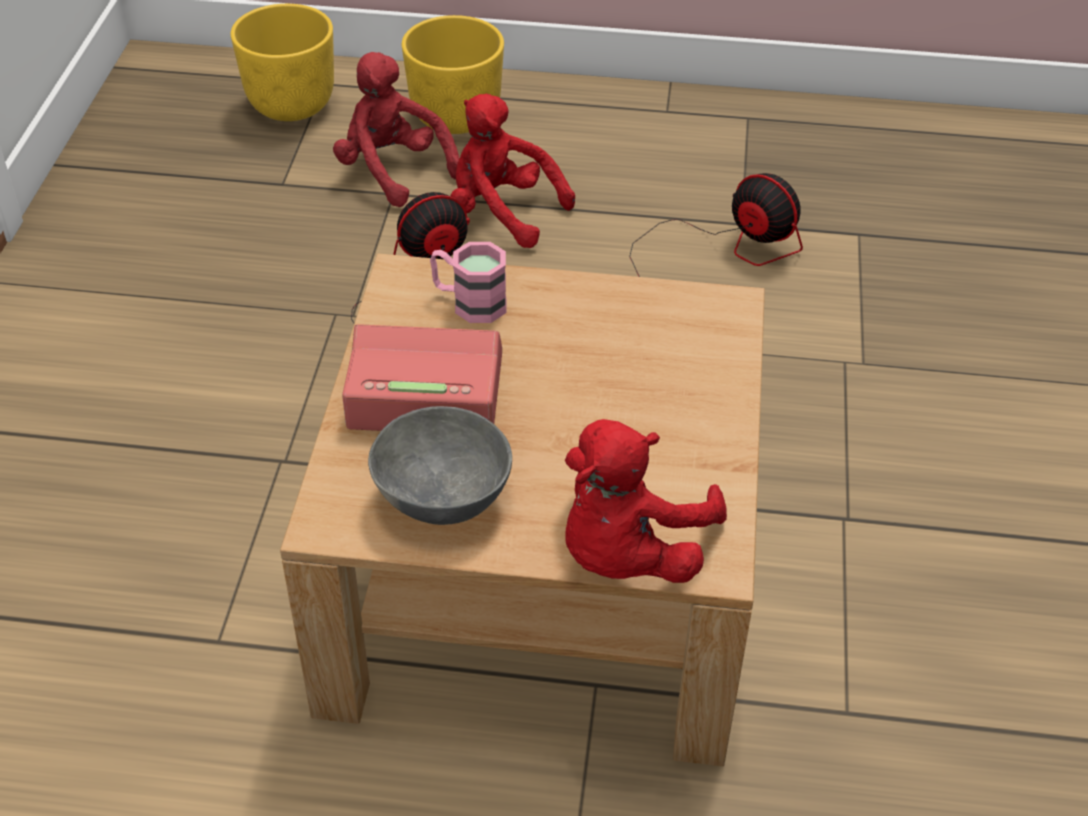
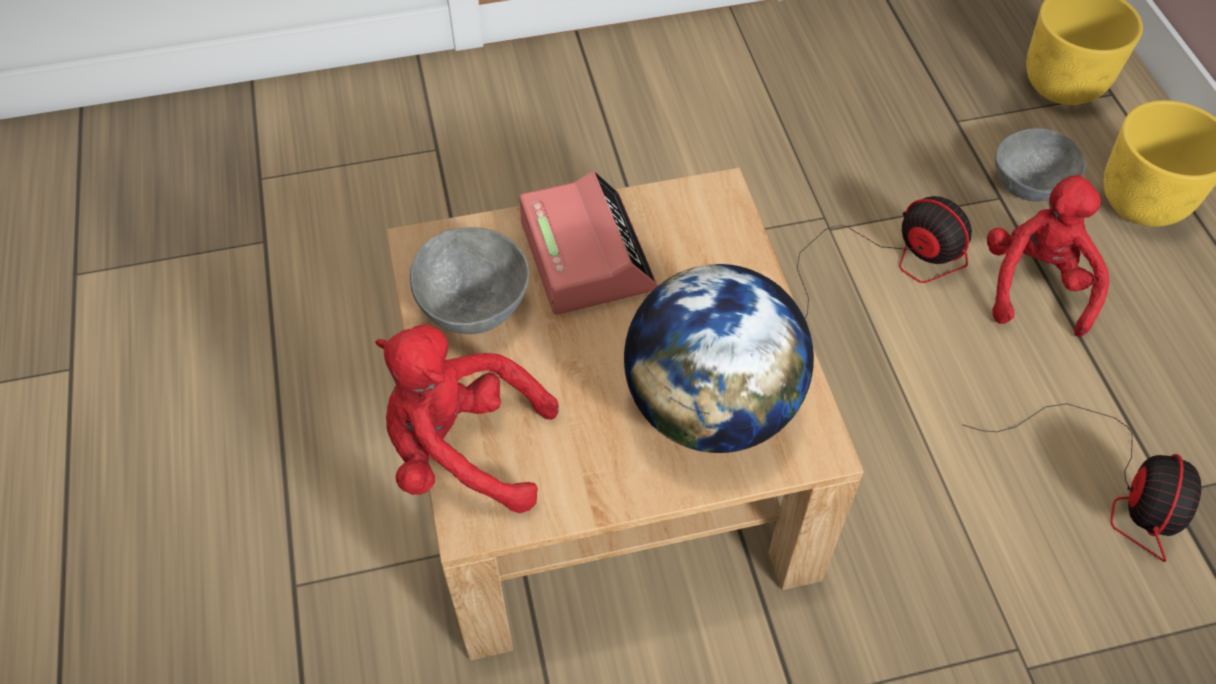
camera: 70 degrees right, 10 degrees up
(392, 171) = (1030, 186): red plush toy -> grey bowl
(469, 302) = (710, 248): pink mug -> none
(657, 358) = (711, 407): none -> globe

